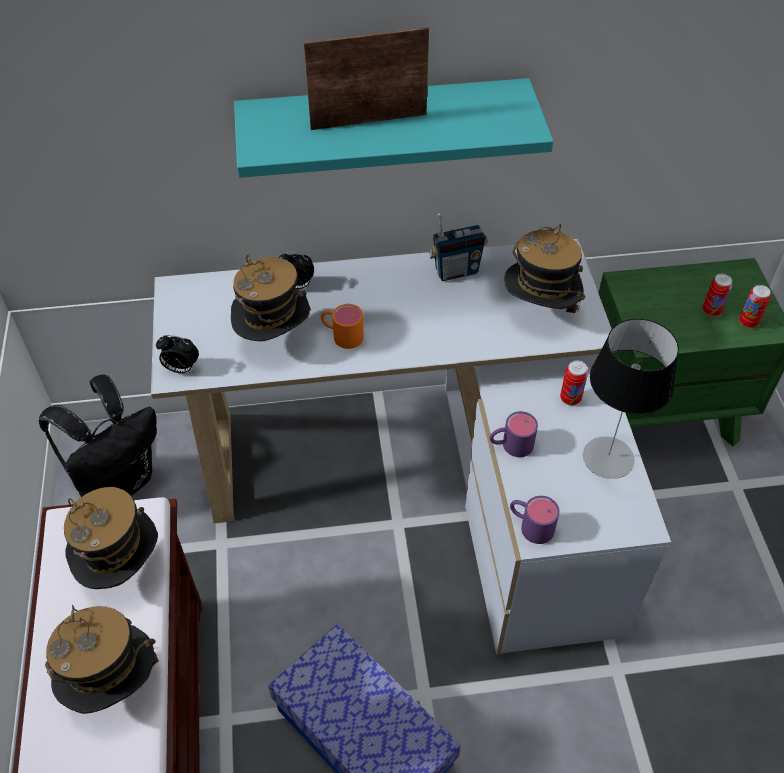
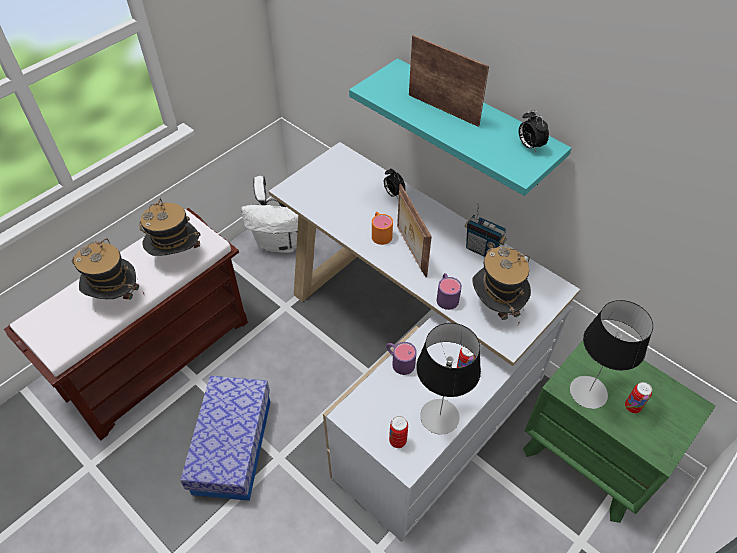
camera: 50 degrees right, 0 degrees up
(119, 481) = (281, 242): black backpack -> white backpack
(181, 368) = (293, 190): alarm clock -> alarm clock (529, 146)
(274, 340) = (348, 210): hat -> none
(395, 327) = (410, 250): none -> picture frame
(530, 525) = (352, 406): purple mug -> purple mug (446, 296)
(670, 328) = (588, 392): none -> table lamp
(748, 322) = (648, 435): can -> can (397, 441)

